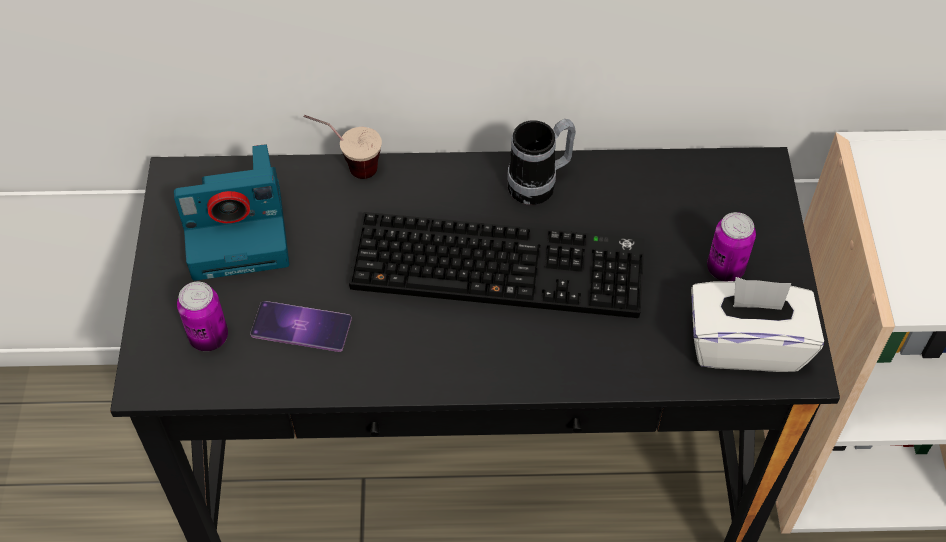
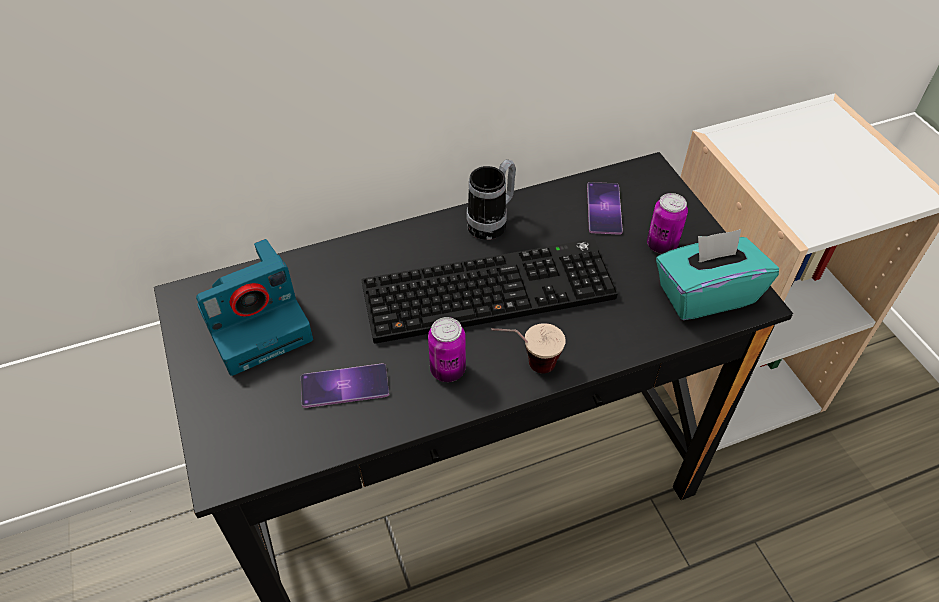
camera: 20 degrees left, 5 degrees down
(209, 337) = (265, 419): can -> can (447, 370)
(347, 166) = (330, 250): cup -> cup (526, 365)
(680, 202) = (604, 208): none -> phone
(745, 344) = (705, 294): white tissue box -> turquoise tissue box

